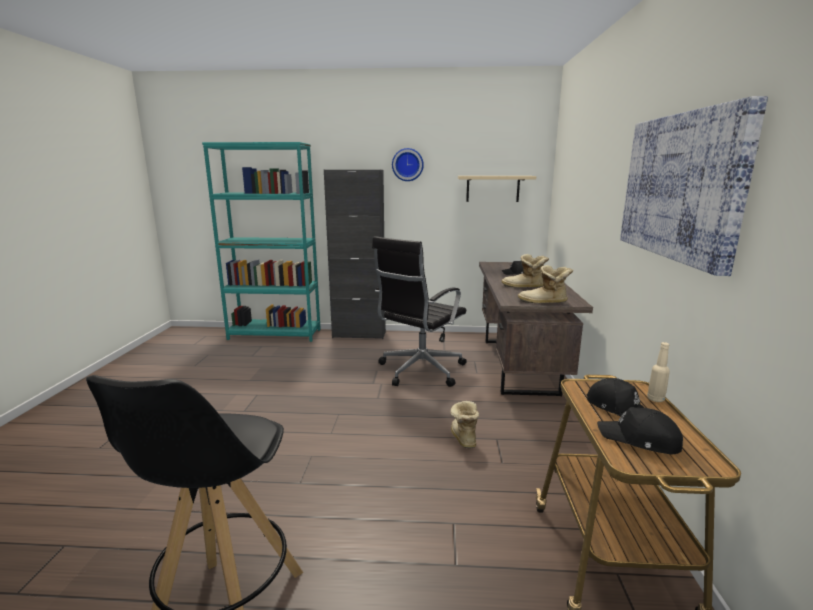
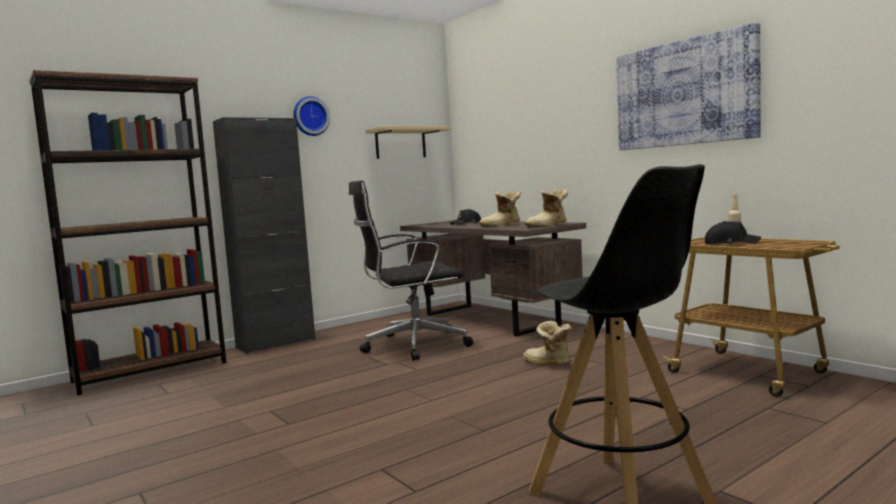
camera: 40 degrees left, 10 degrees down
(275, 334) = (151, 372): turquoise bookcase -> brown bookcase
(419, 371) = (413, 345): black office chair -> black office chair turned 75 degrees clockwise
(640, 439) = (775, 244): black cap -> none

